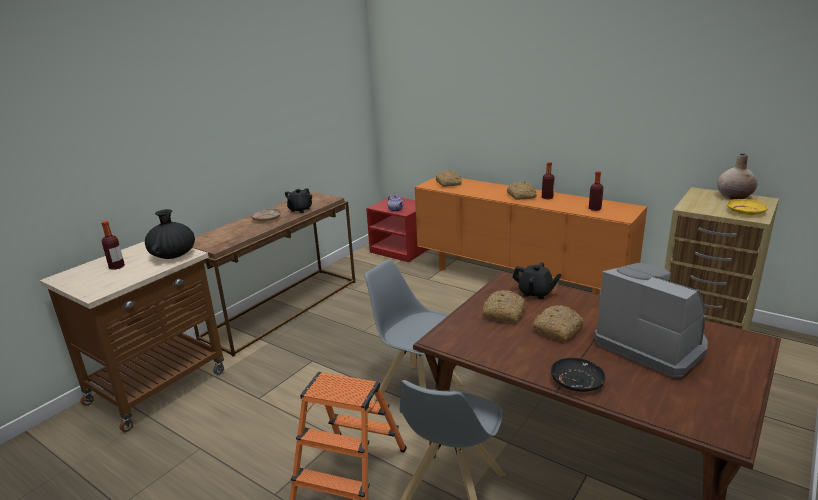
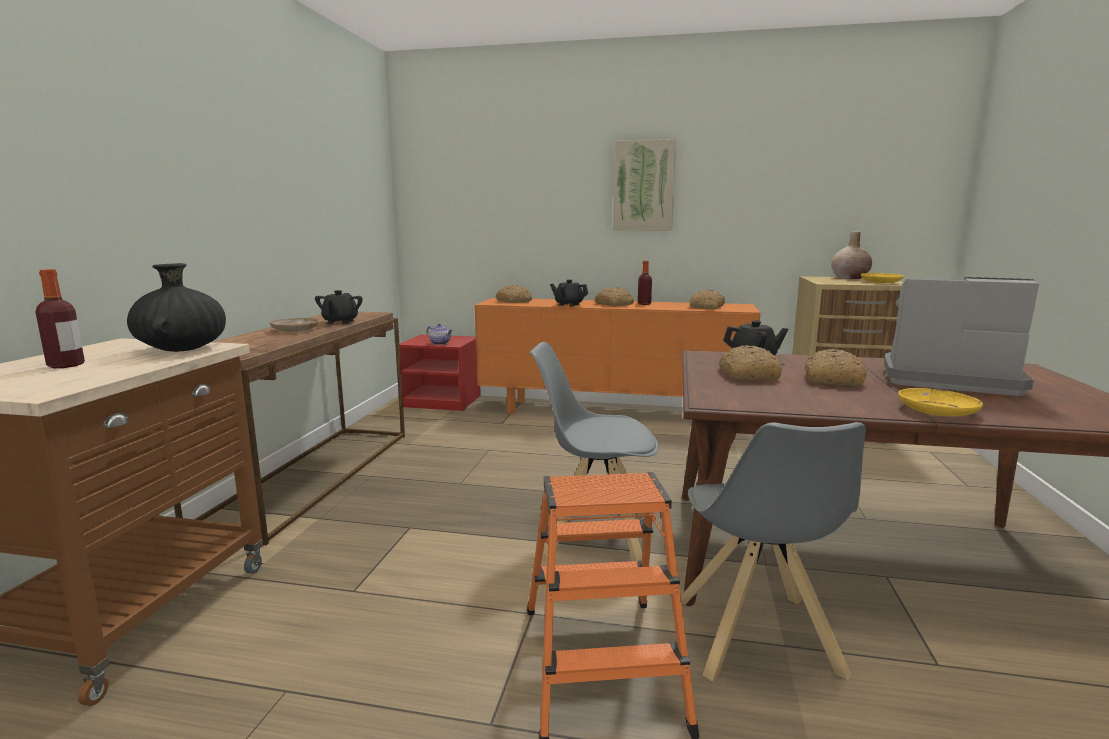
camera: 25 degrees left, 10 degrees down
(484, 193) = (569, 305): none -> black teapot
(558, 94) = (643, 186): none -> picture
(576, 381) = (936, 411): black plate -> yellow plate
(594, 209) = (707, 307): bottle -> bread

